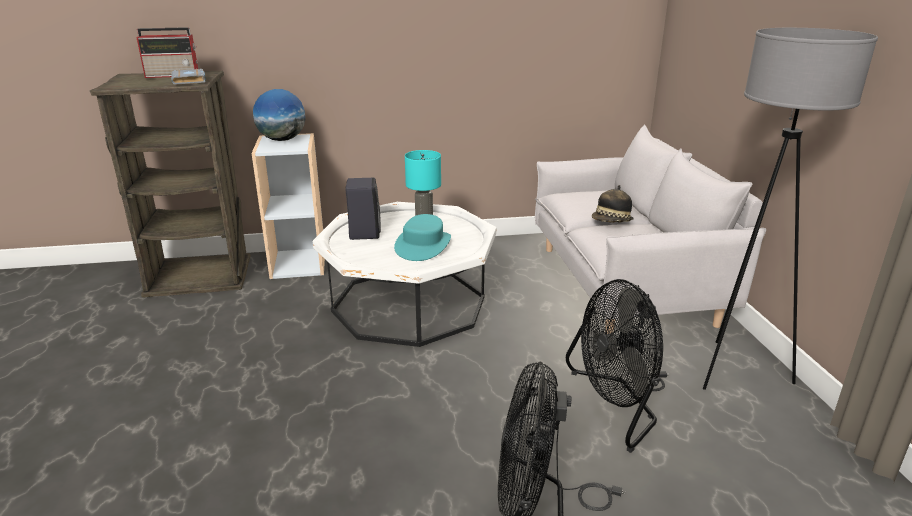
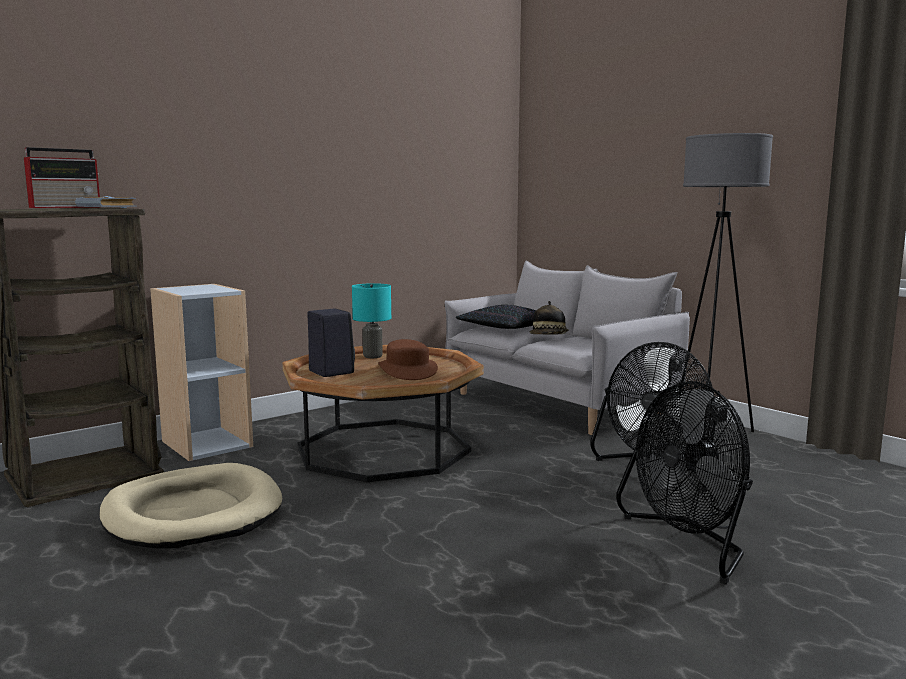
camera: 30 degrees left, 15 degrees down
(218, 334) = (193, 513): none -> beige dog bed
(282, 140) = (190, 288): globe -> none
(409, 304) = (383, 449): white coffee table -> brown coffee table
(423, 245) = (407, 371): turquoise hat -> brown hat
(585, 199) = (503, 328): none -> black pillow

